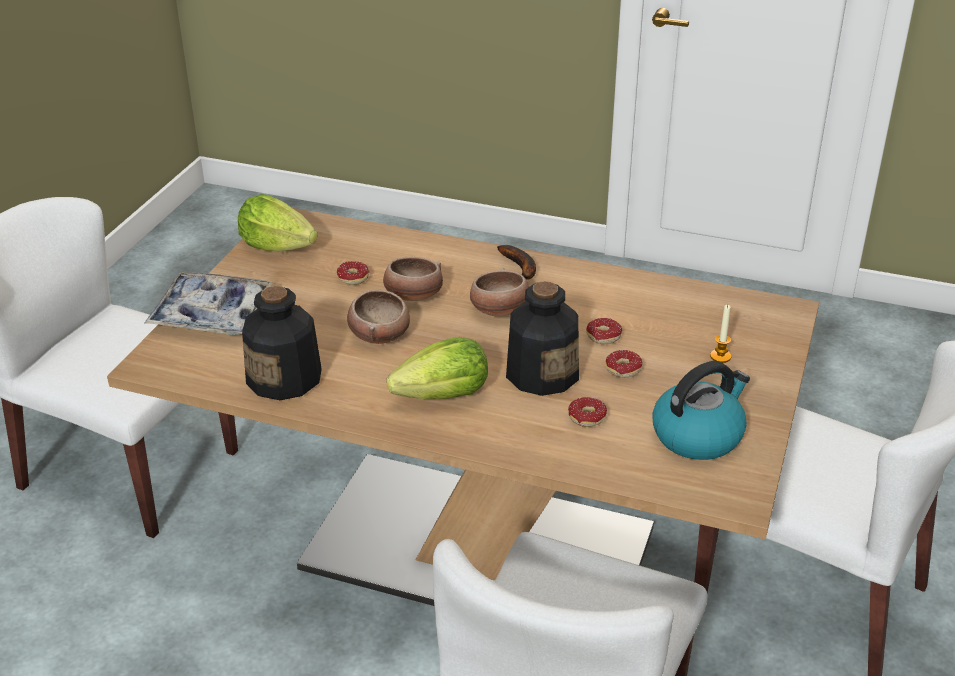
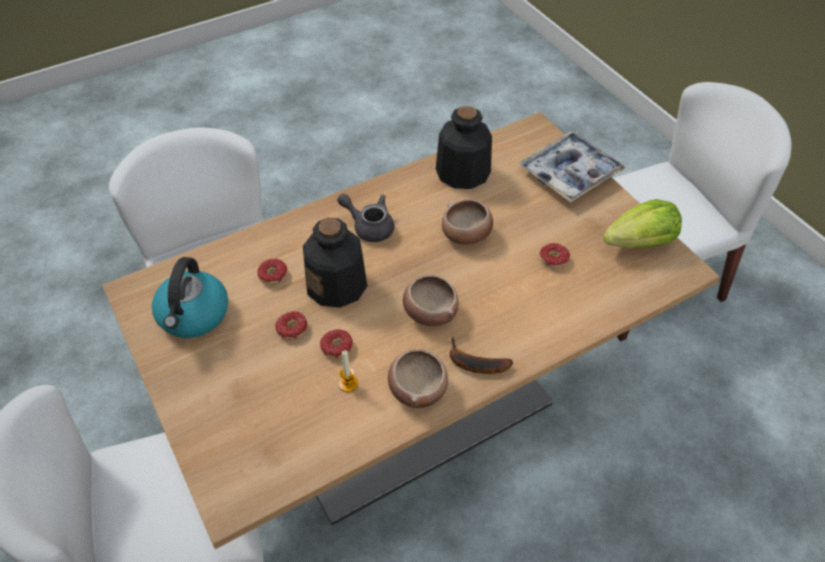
camera: 130 degrees right, 15 degrees up
(413, 296) = (497, 277): bowl -> bowl (418, 388)
(444, 396) = (369, 226): lettuce -> grey teapot
(720, 356) = (238, 397): candle -> candle (348, 384)

